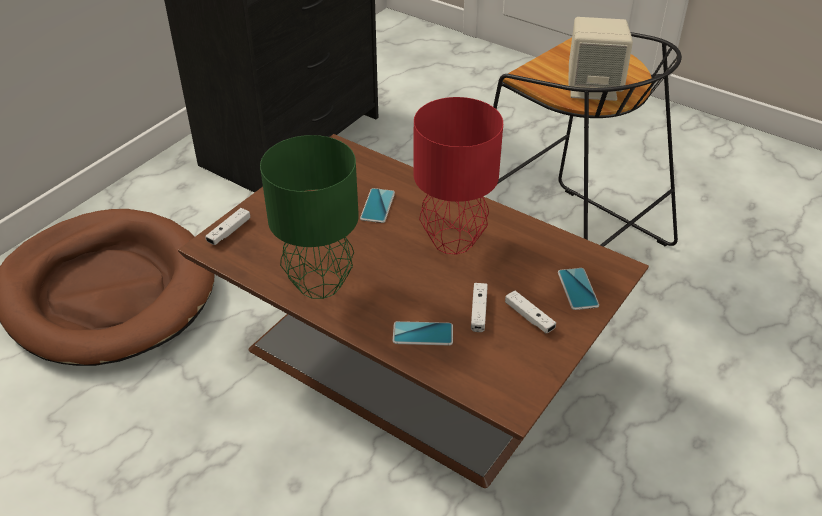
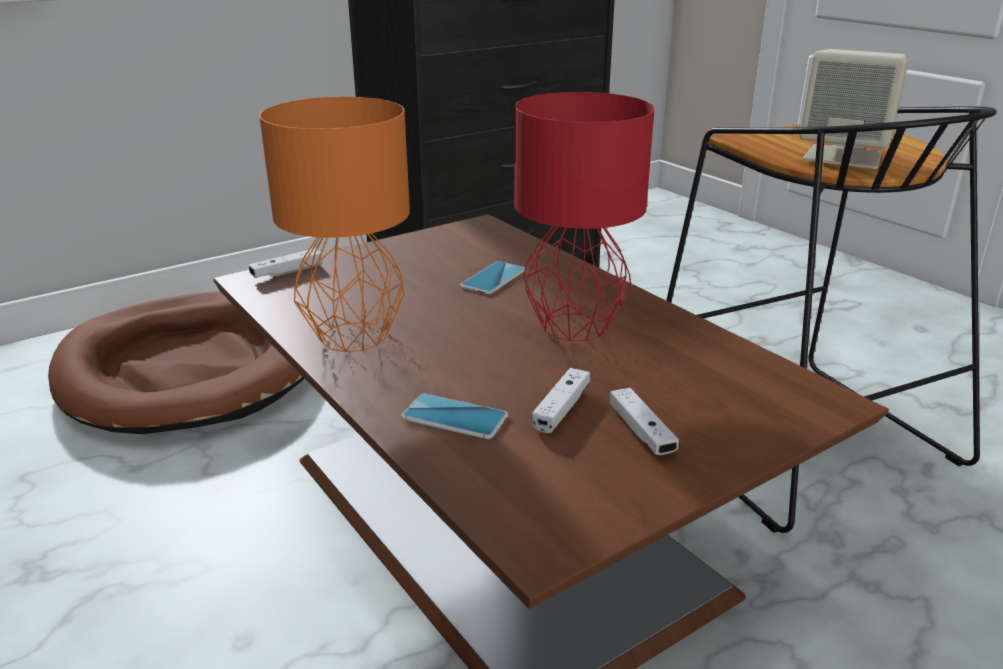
camera: 20 degrees right, 15 degrees down
(318, 283) = (352, 336): green table lamp -> orange table lamp
(578, 289) = (745, 414): phone -> none

